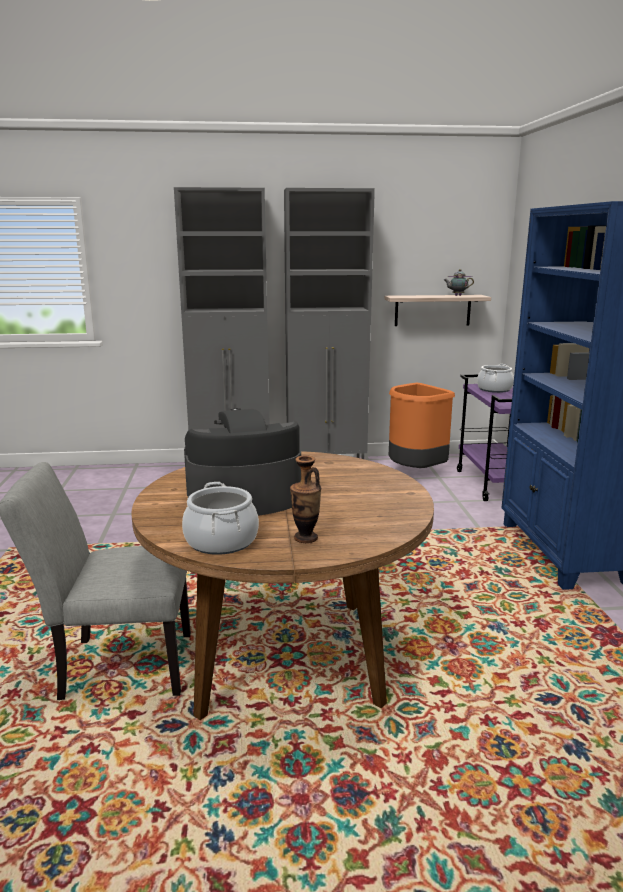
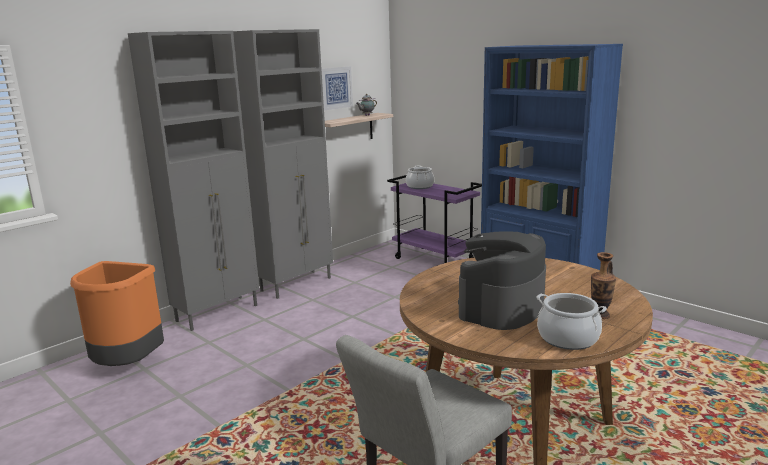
camera: 40 degrees left, 0 degrees up
(415, 472) = (371, 268): orange trash can -> orange trash can (127, 366)
(419, 259) = (335, 88): none -> picture

